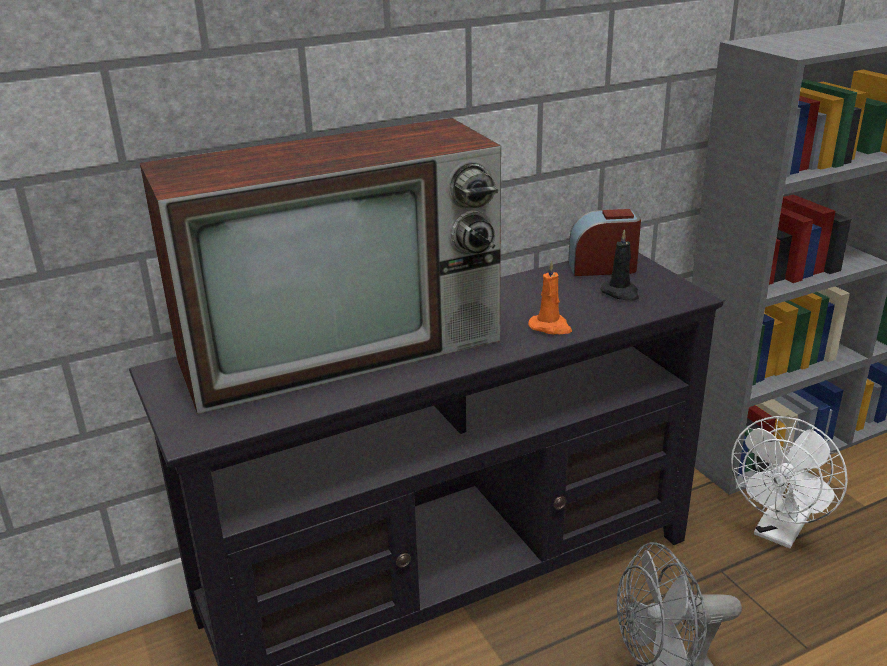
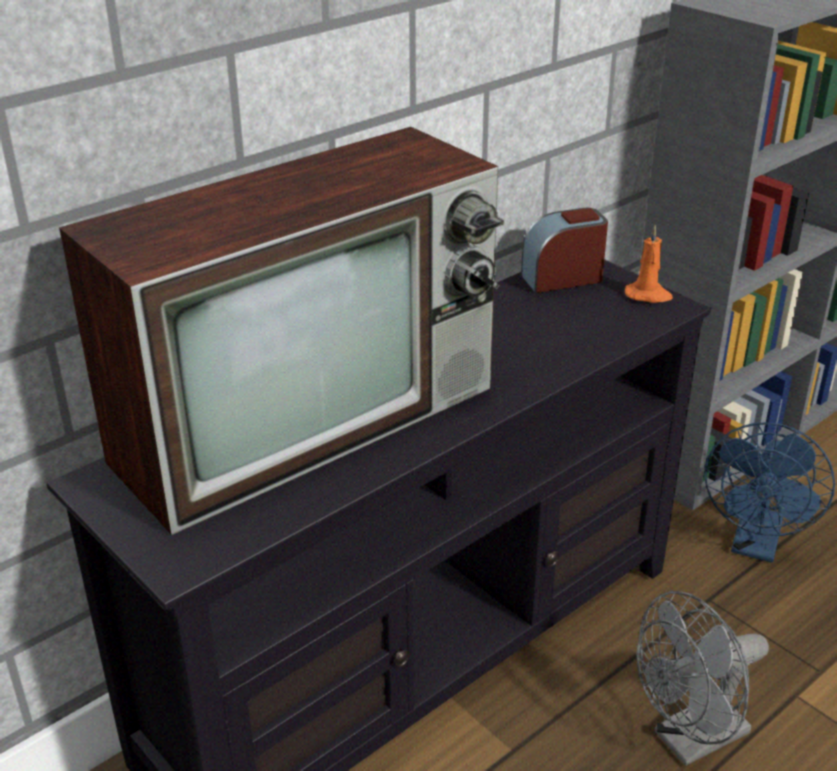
camera: 15 degrees left, 5 degrees up
(551, 327) = (539, 363): orange candle -> orange candle (648, 295)
(621, 293) = (597, 310): black candle -> none
(779, 532) = (756, 545): white fan -> blue fan

